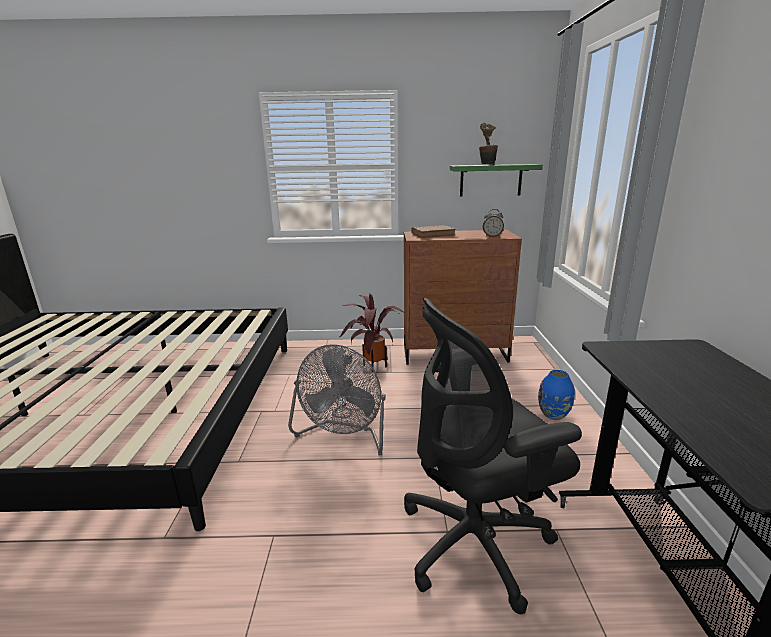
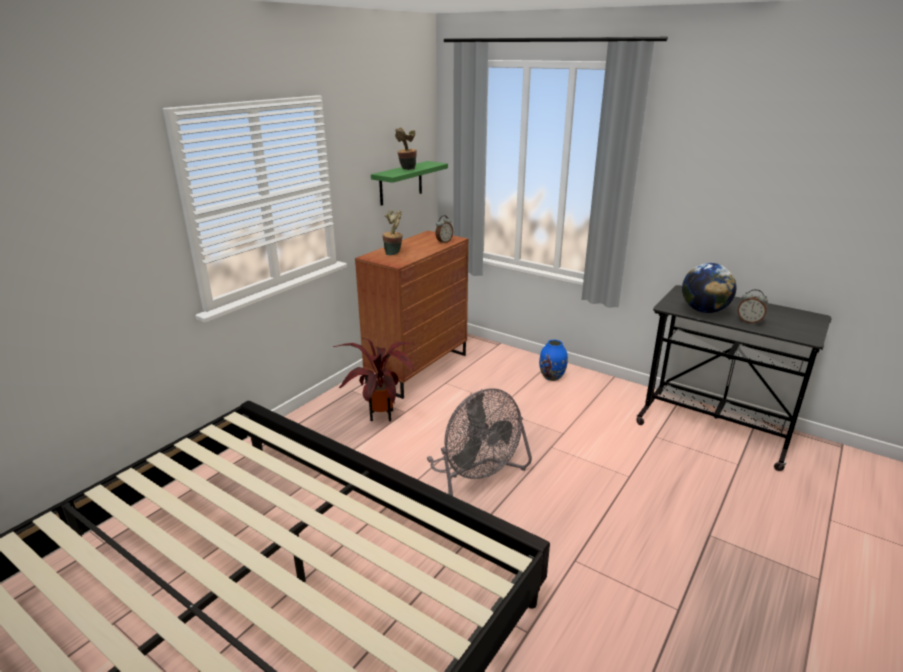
camera: 55 degrees left, 5 degrees up
(434, 234) = (394, 253): brown book -> potted plant
(481, 536) = (642, 465): black office chair -> none
(652, 371) = (704, 310): none -> globe
(697, 410) = (749, 321): none -> alarm clock

